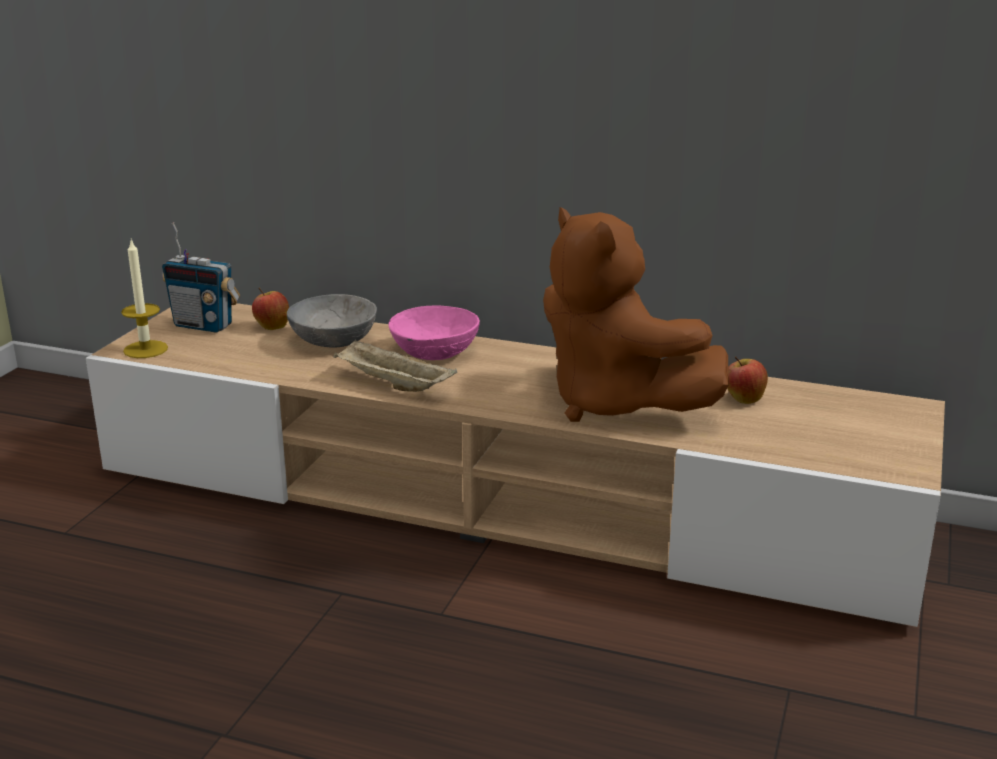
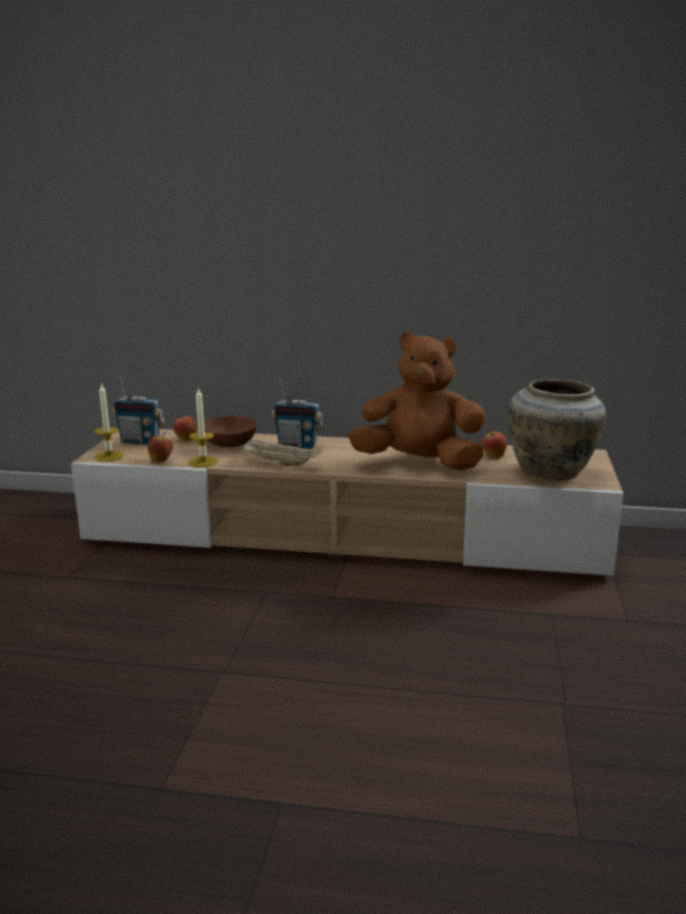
camera: 10 degrees left, 5 degrees down
(217, 363) = (161, 460): none -> apple
(278, 372) = (203, 462): none -> candle
(333, 340) = (229, 443): grey bowl -> brown bowl
(436, 352) = (298, 445): pink bowl -> radio
(615, 403) = (419, 463): brown plush toy -> brown plush toy turned 150 degrees clockwise
(832, 441) = (552, 472): none -> beige vase

